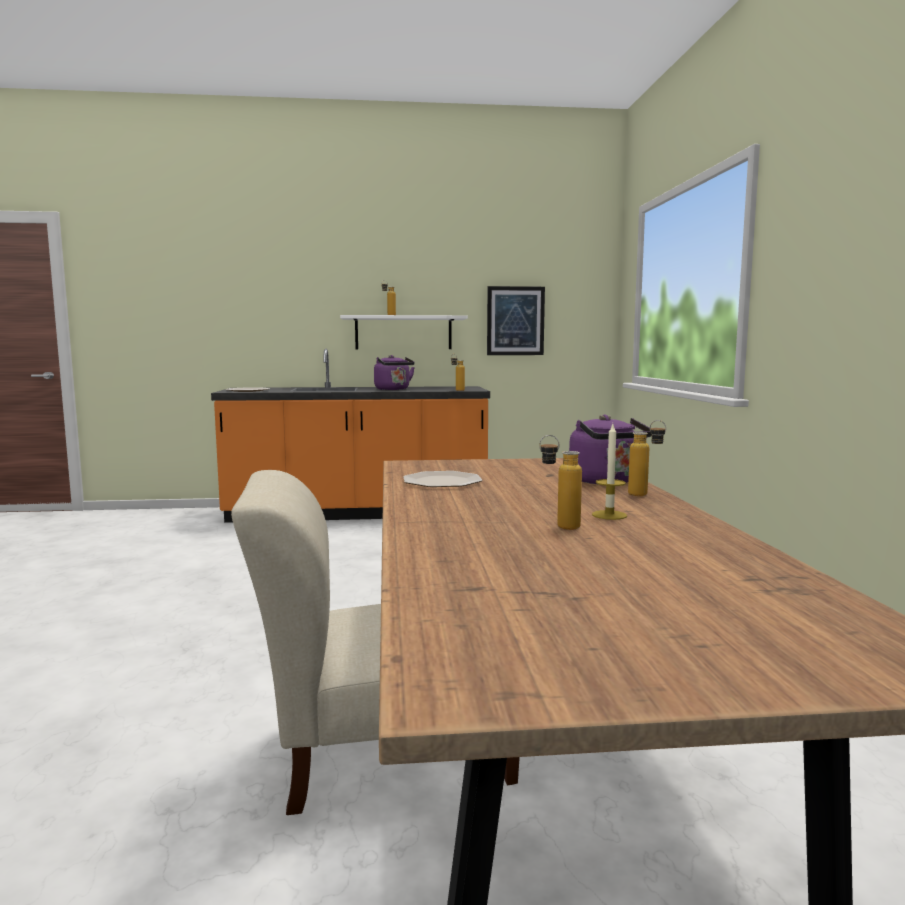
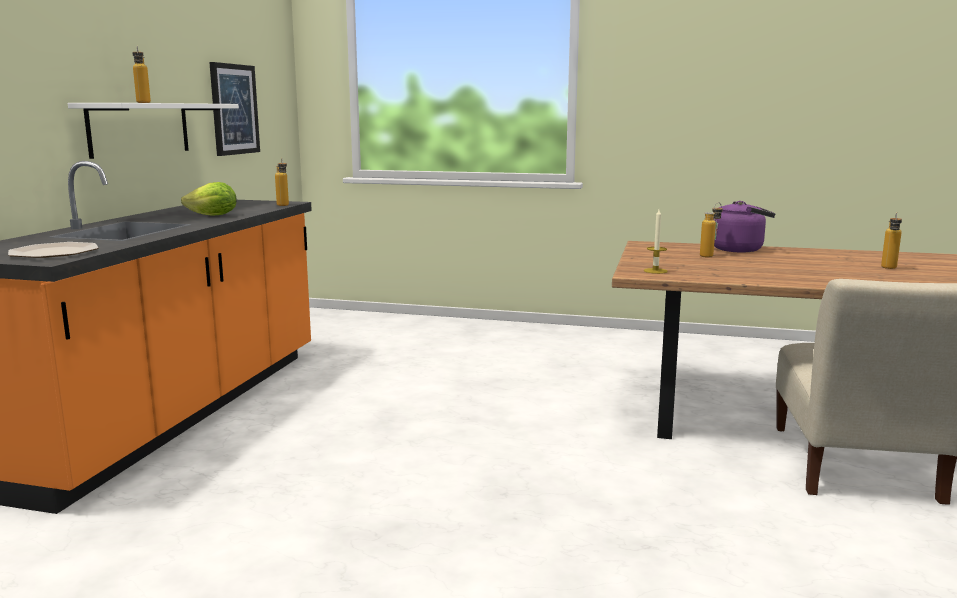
camera: 70 degrees left, 5 degrees up
(393, 389) = (213, 216): purple kettle -> lettuce
(441, 481) = (735, 273): plate -> none
(609, 515) = (852, 260): candle -> candle (655, 271)
(645, 495) = (789, 250): bottle -> bottle (710, 255)

